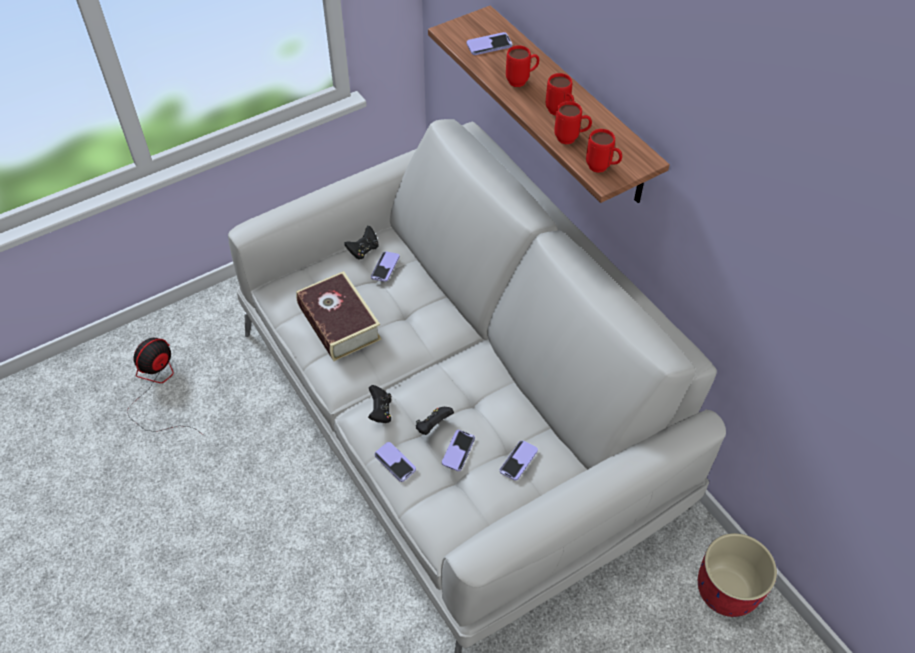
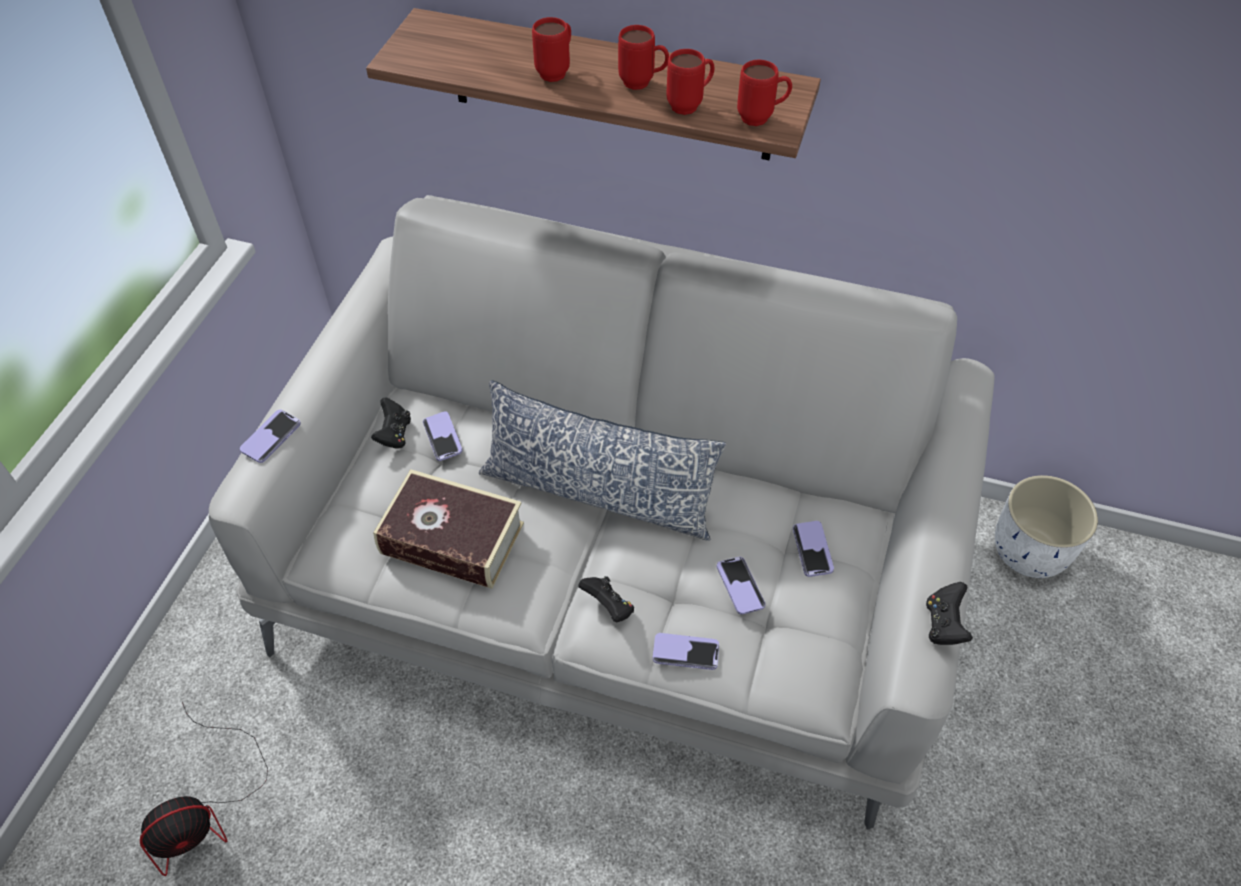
camera: 40 degrees left, 0 degrees up
(158, 388) = (206, 808): fan -> fan turned 120 degrees counterclockwise
(433, 426) = (684, 579): black game controller -> black game controller (943, 624)
(436, 350) = (597, 493): none -> pillow
(489, 45) = (468, 51): phone -> phone (271, 437)
(727, 591) = (1030, 550): red planter -> white planter

